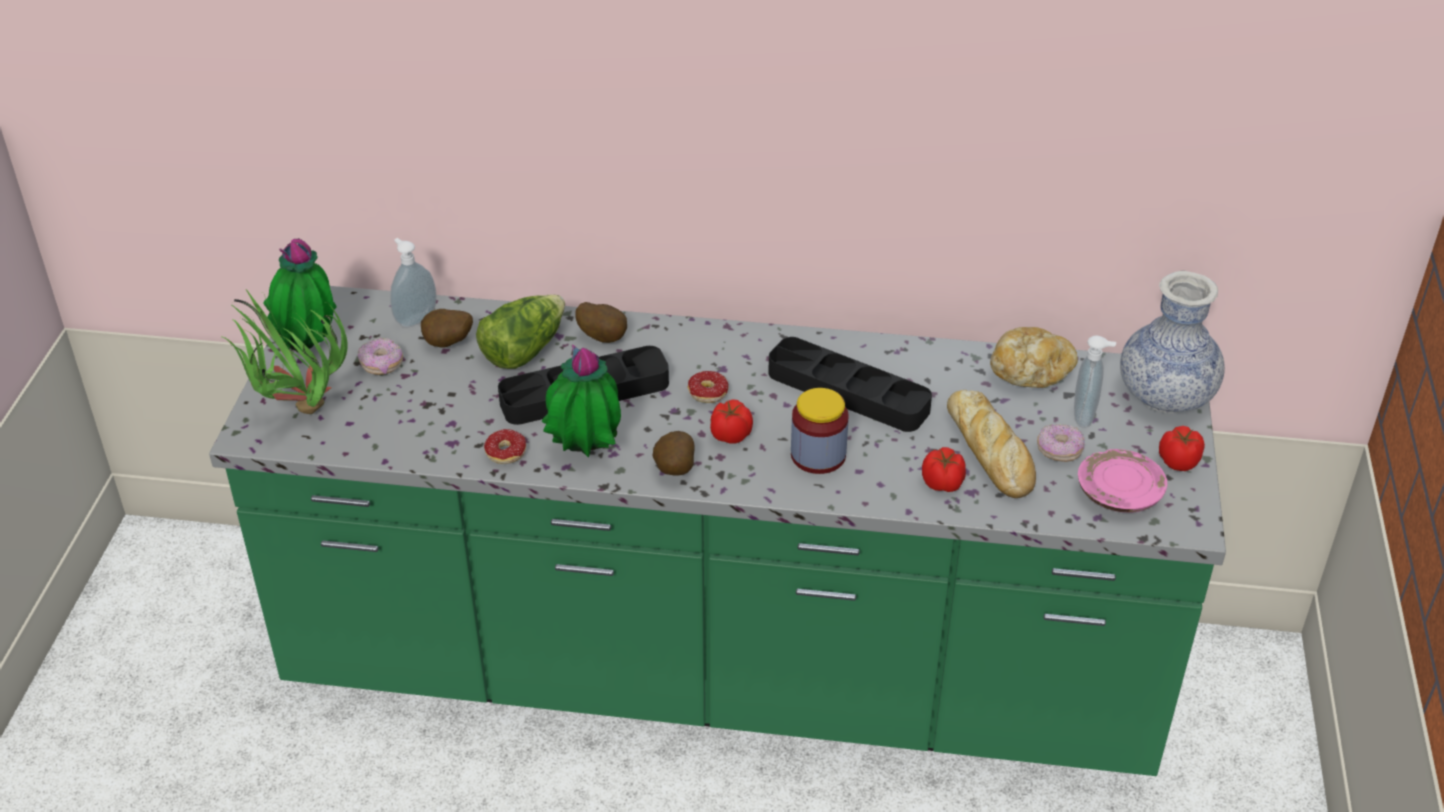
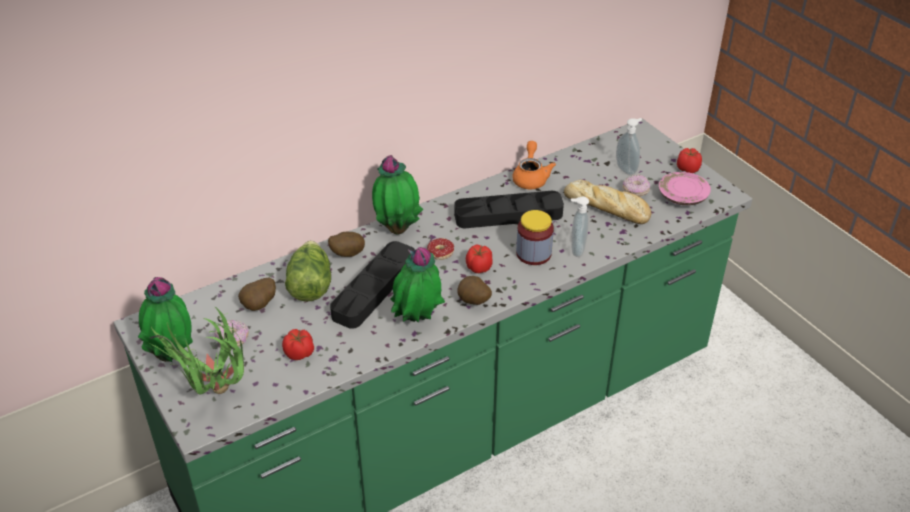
camera: 40 degrees left, 0 degrees up
(415, 319) = (220, 302): soap dispenser -> soap dispenser (576, 249)
(498, 452) = (366, 347): donut -> none
(694, 338) = (397, 228): none -> potted plant
(937, 361) = (531, 177): none -> orange teapot
(943, 484) = (606, 234): tomato -> tomato (300, 353)
(1030, 373) = (579, 161): bread -> none
(1165, 396) = (646, 142): vase -> none

